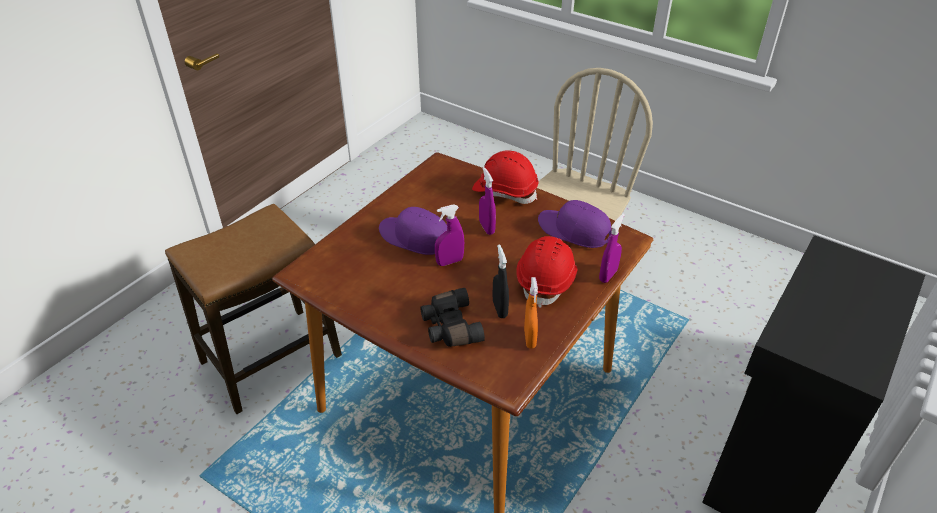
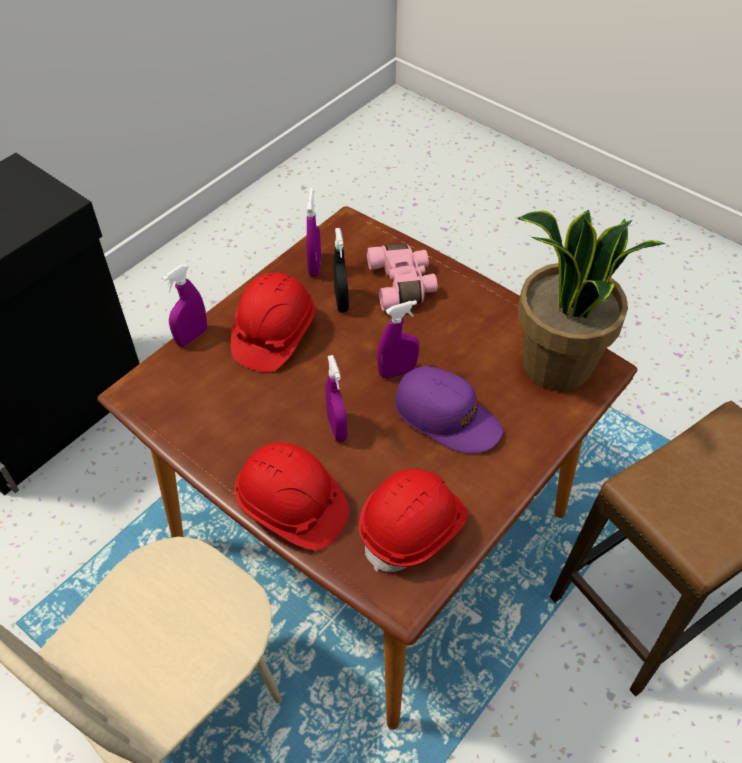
camera: 175 degrees left, 10 degrees up
(332, 272) = (556, 366): none -> potted plant
(435, 187) = (413, 528): none -> red hard hat
(449, 327) = (403, 284): black binoculars -> pink binoculars
(529, 339) = (314, 266): orange spray bottle -> purple spray bottle
(574, 230) = (207, 413): purple cap -> none

